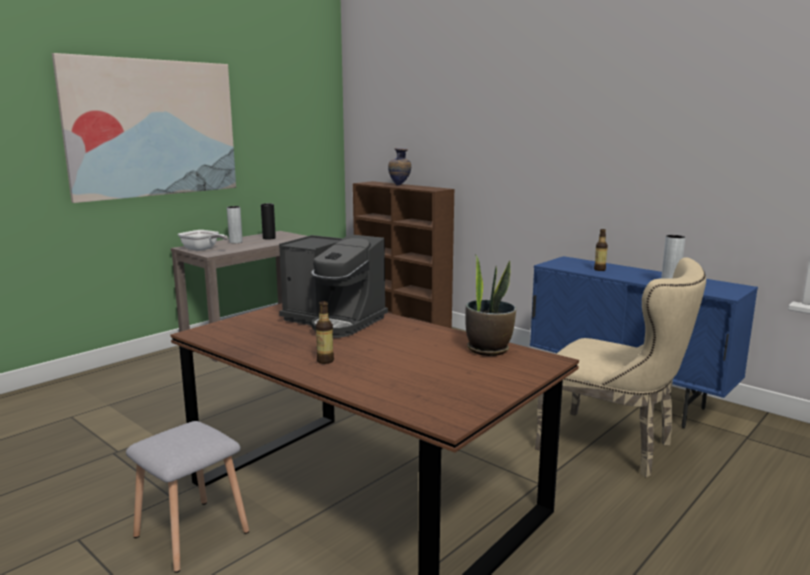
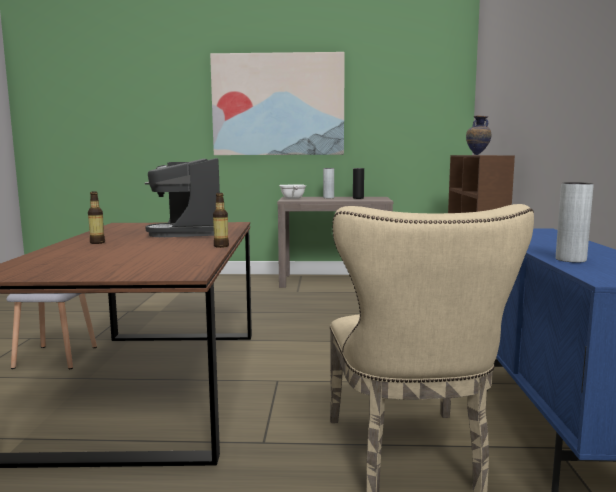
camera: 50 degrees right, 5 degrees down
(488, 349) = (188, 260): potted plant -> none
(599, 269) = (537, 239): bottle -> bottle (221, 246)

